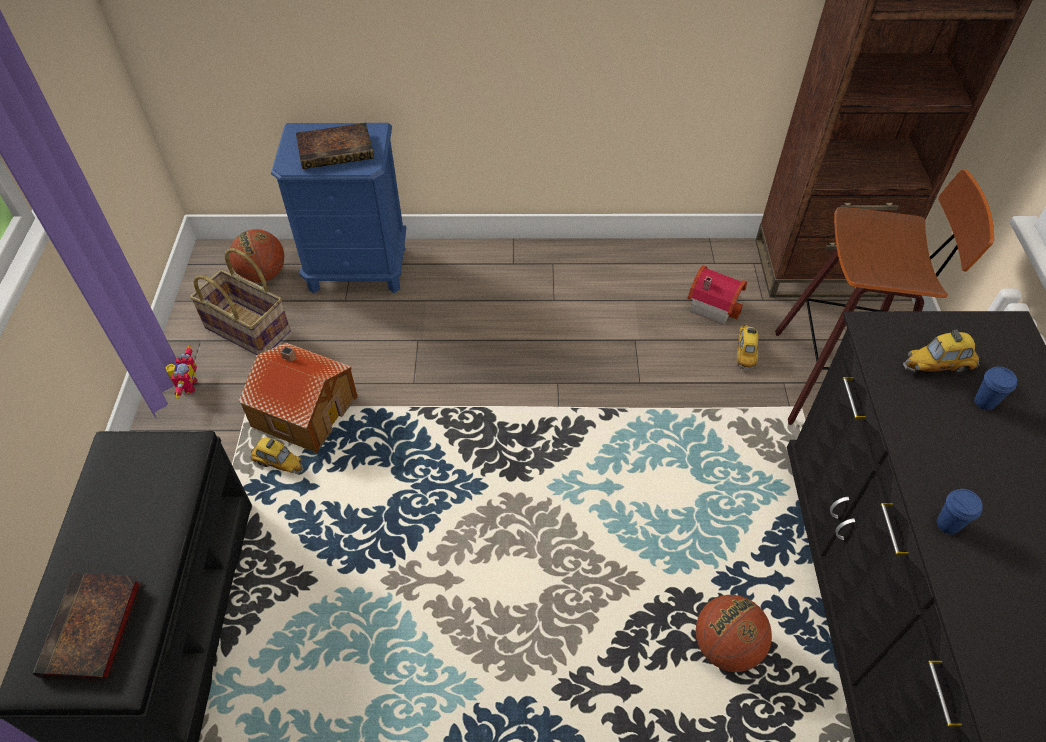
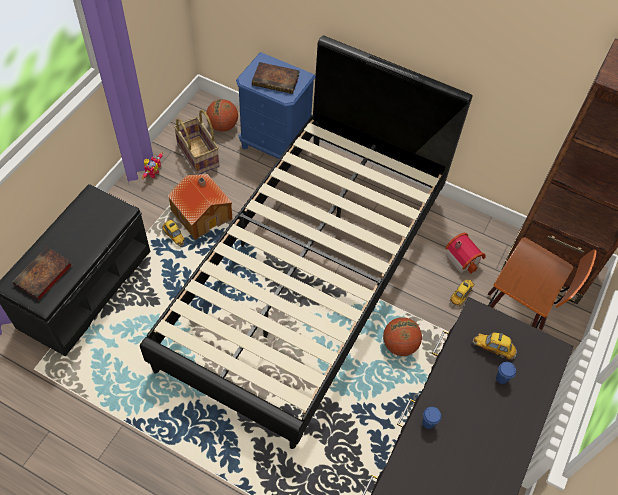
camera: 25 degrees right, 5 degrees up
(523, 428) = (307, 277): none -> black bed
(726, 646) = (336, 440): basketball -> basketball (399, 345)

